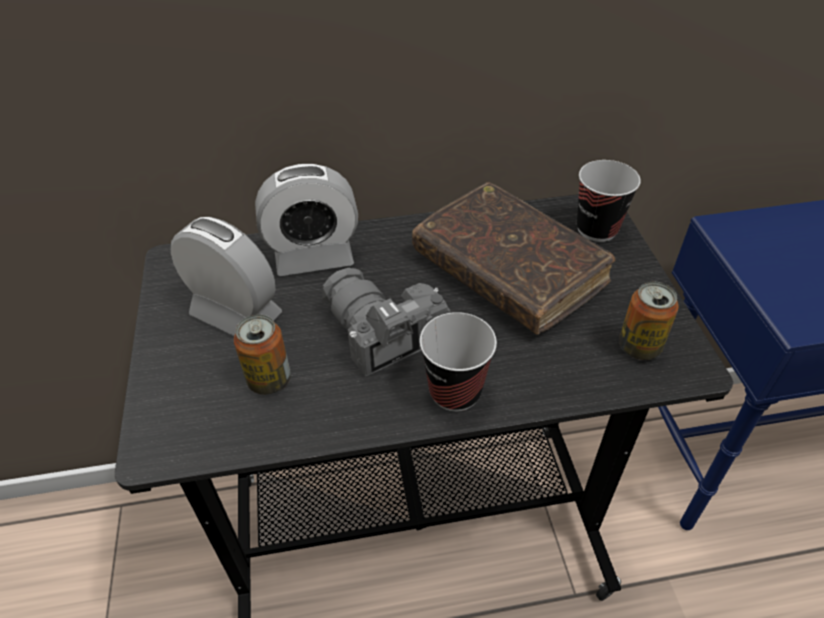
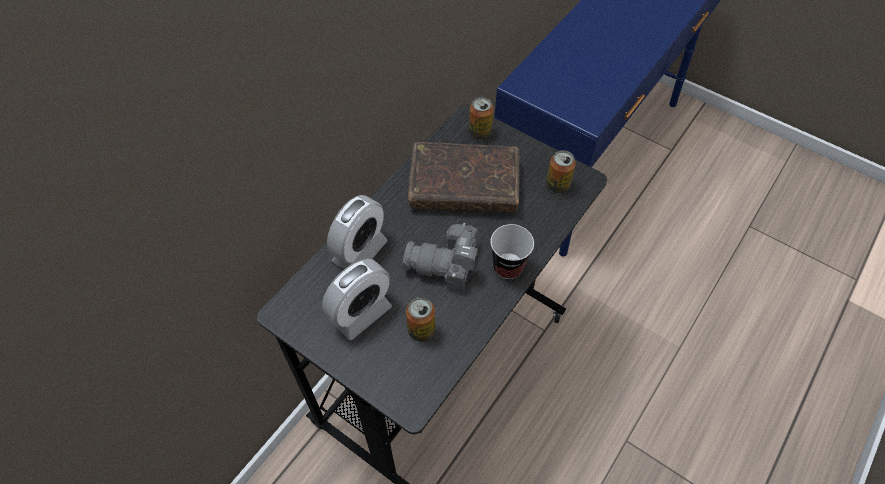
camera: 45 degrees left, 10 degrees up
(236, 314) = (360, 313): alarm clock -> alarm clock turned 150 degrees clockwise
(597, 229) = (480, 132): cup -> can

